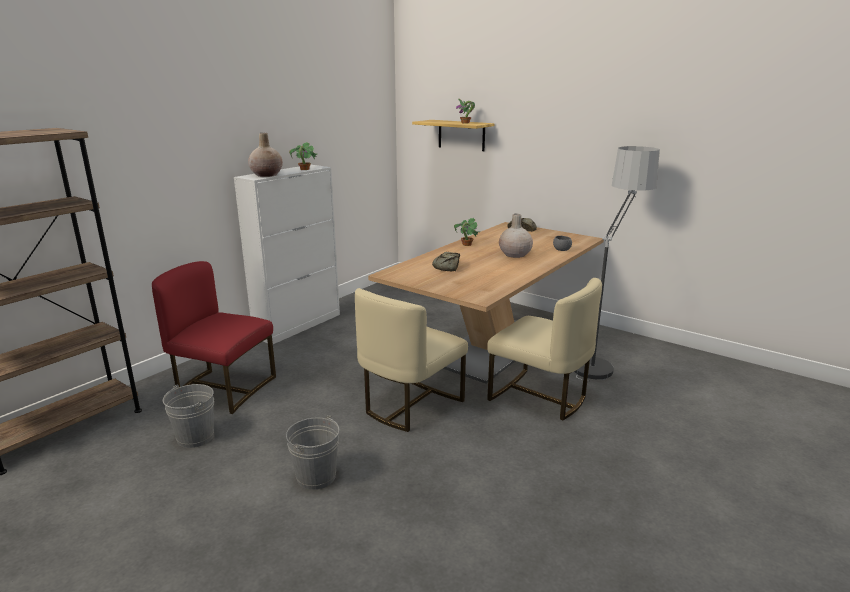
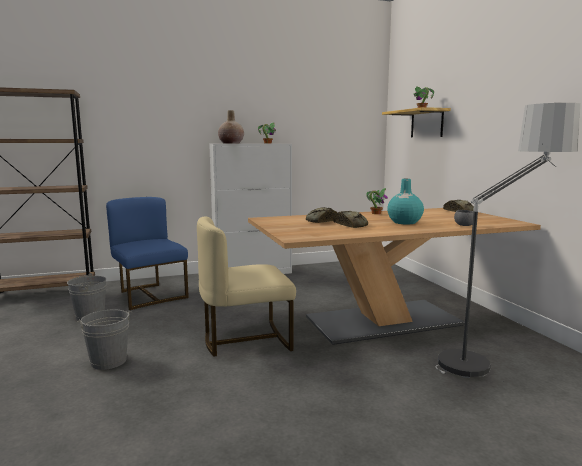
camera: 35 degrees right, 10 degrees down
(224, 388) = (149, 295): red chair -> blue chair
(482, 267) = (350, 225): none -> bread
(514, 255) = (404, 222): beige vase -> turquoise vase
(539, 396) = (368, 369): beige chair -> none

